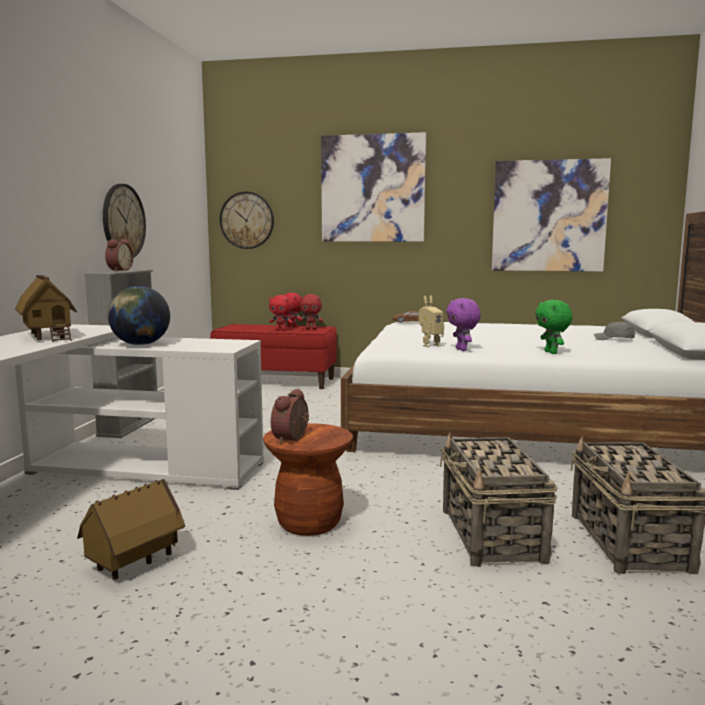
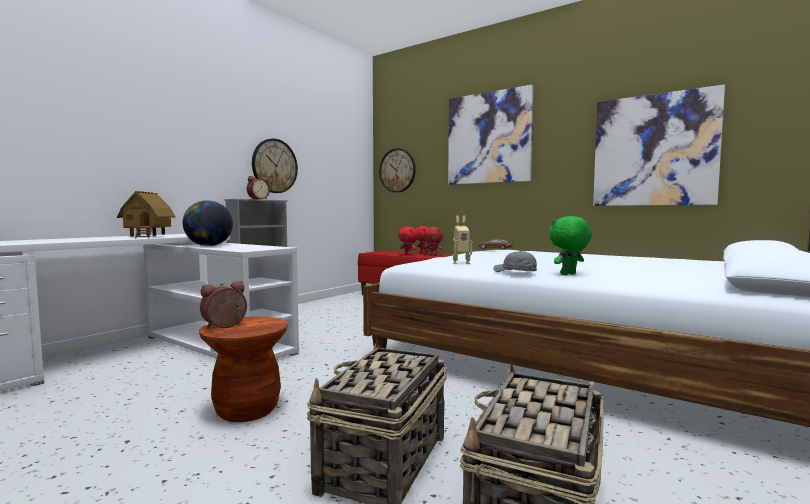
camera: 25 degrees right, 5 degrees down
(135, 563) = (83, 414): toy house -> none
(462, 349) = (481, 267): purple plush toy -> none
(551, 353) = (569, 274): green plush toy -> green plush toy turned 45 degrees clockwise
(614, 339) = (680, 269): grey cap -> grey cap (515, 272)

